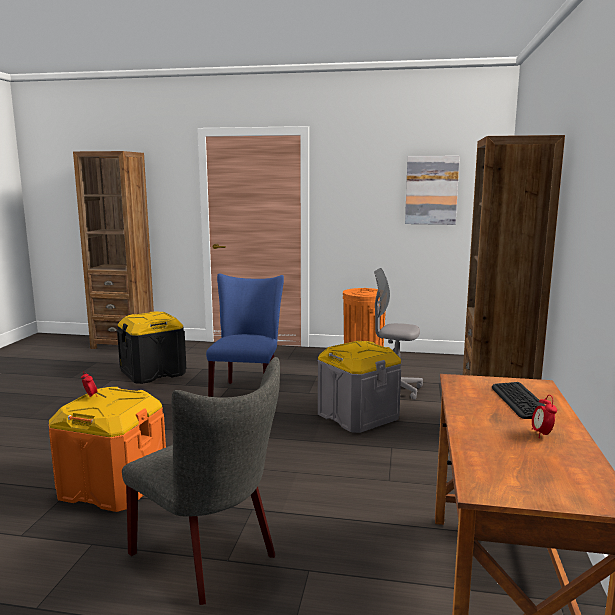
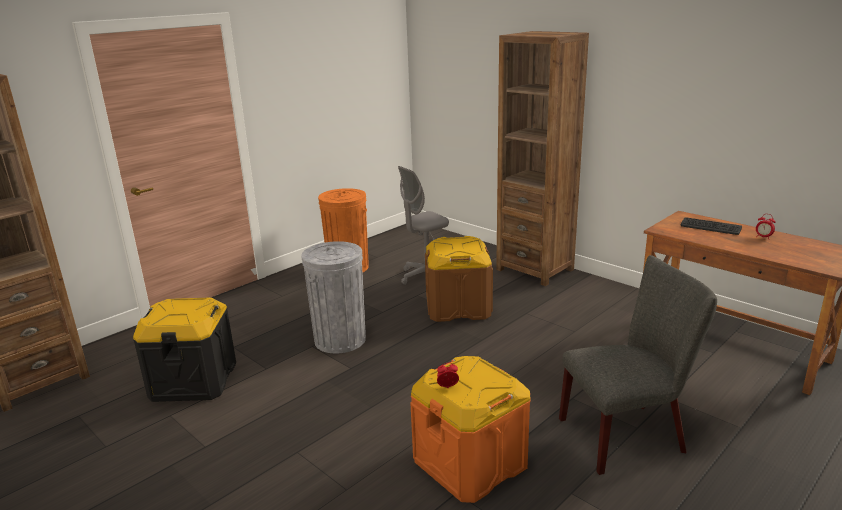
camera: 55 degrees left, 10 degrees up
(247, 392) = (340, 339): blue chair -> grey trash can
(357, 416) = (458, 307): grey storage box -> brown storage box
(431, 190) = (354, 75): picture -> none

